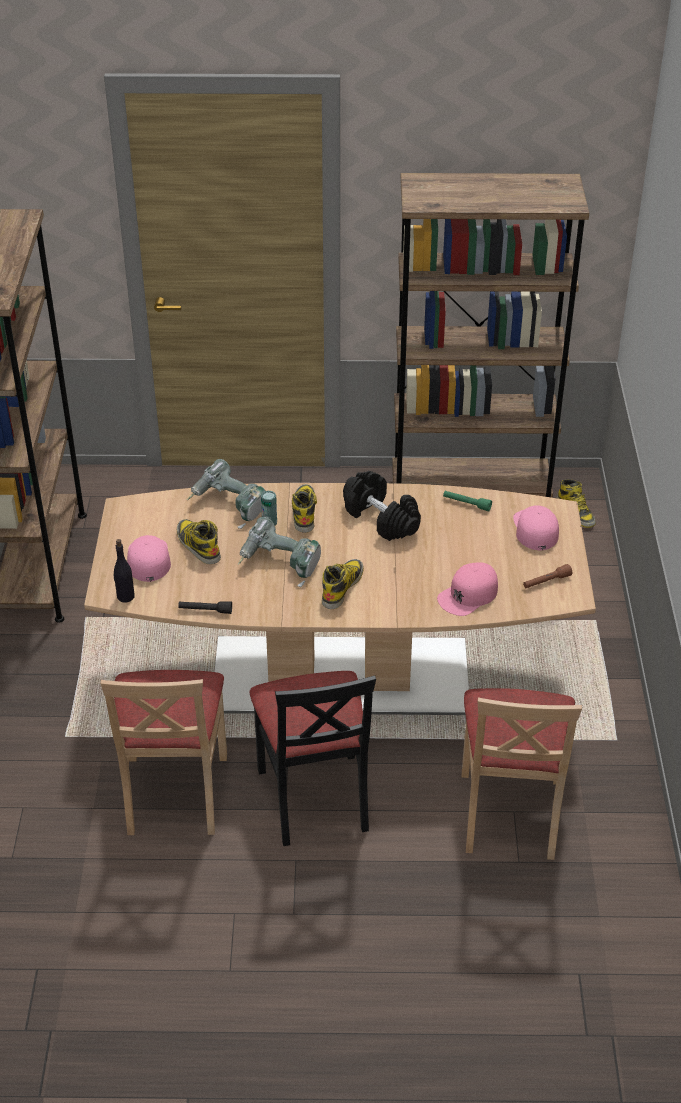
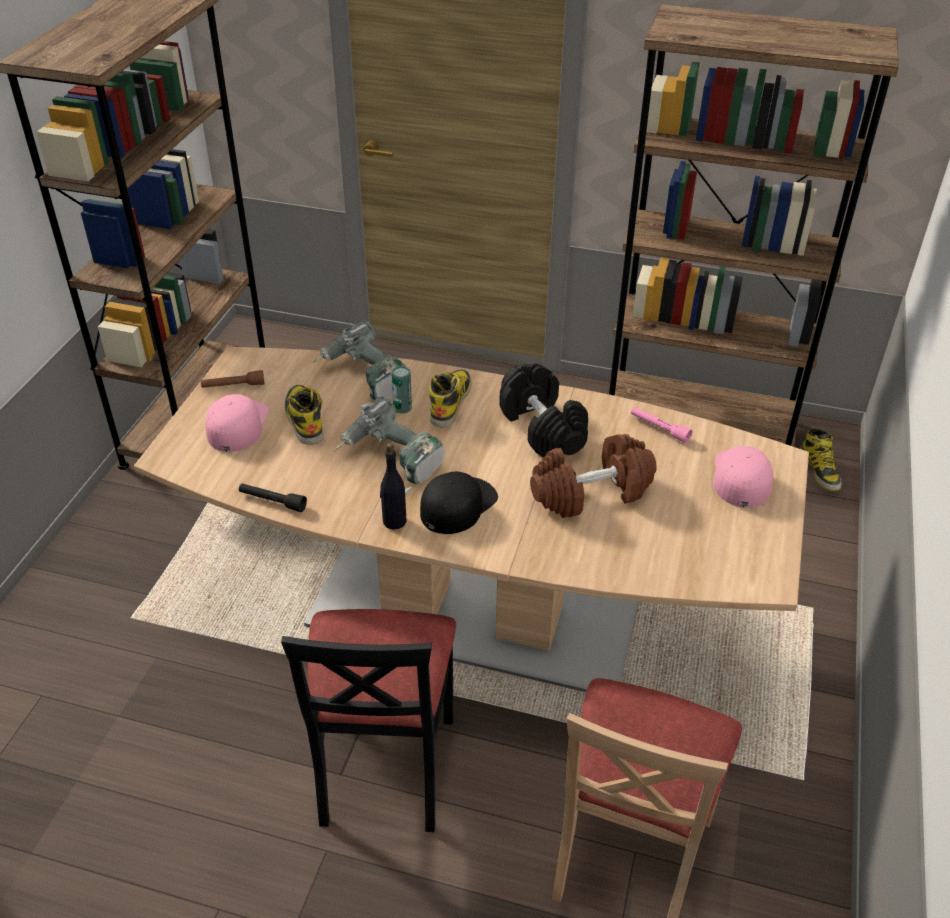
camera: 15 degrees right, 0 degrees up
(125, 596) = (186, 465): black bottle -> black bottle (394, 521)
(174, 793) = (219, 718): beige chair -> none
(342, 587) = (458, 505): boot -> black cap
(434, 559) = (591, 492): none -> brown dumbbell
(466, 504) = (659, 429): green flashlight -> pink flashlight
(468, 595) = (621, 549): pink cap -> none
(546, 581) = (736, 552): brown flashlight -> brown flashlight (233, 386)

